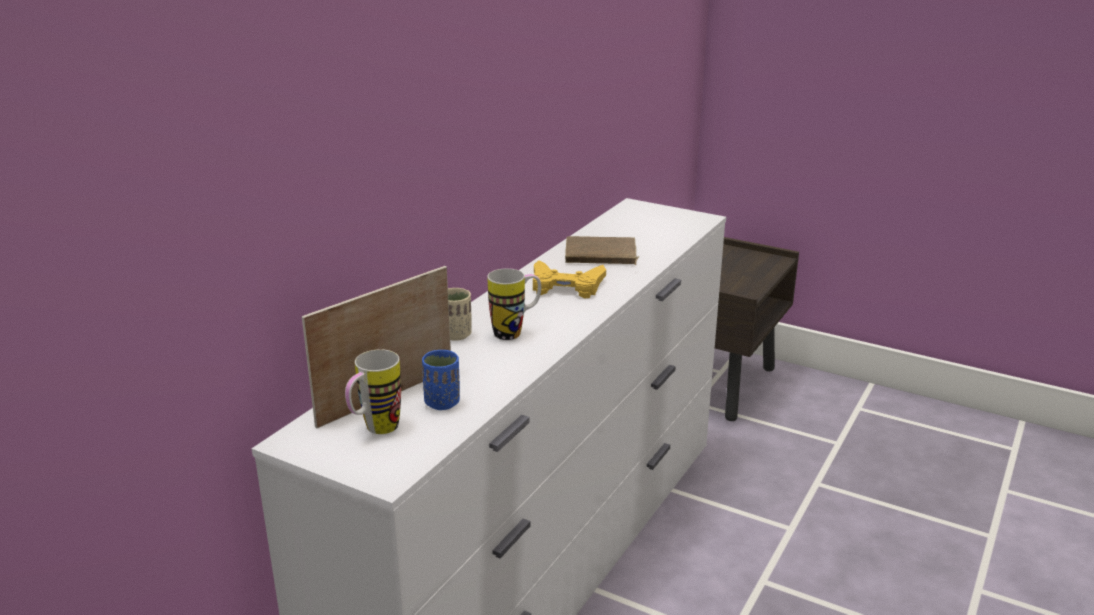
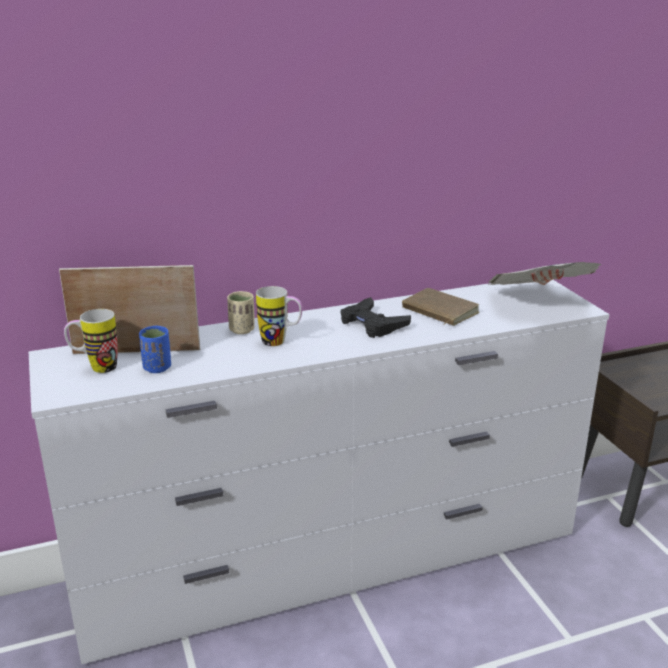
camera: 40 degrees right, 0 degrees up
(566, 286) = (372, 324): yellow game controller -> black game controller
(662, 223) = (538, 302): none -> newspaper

